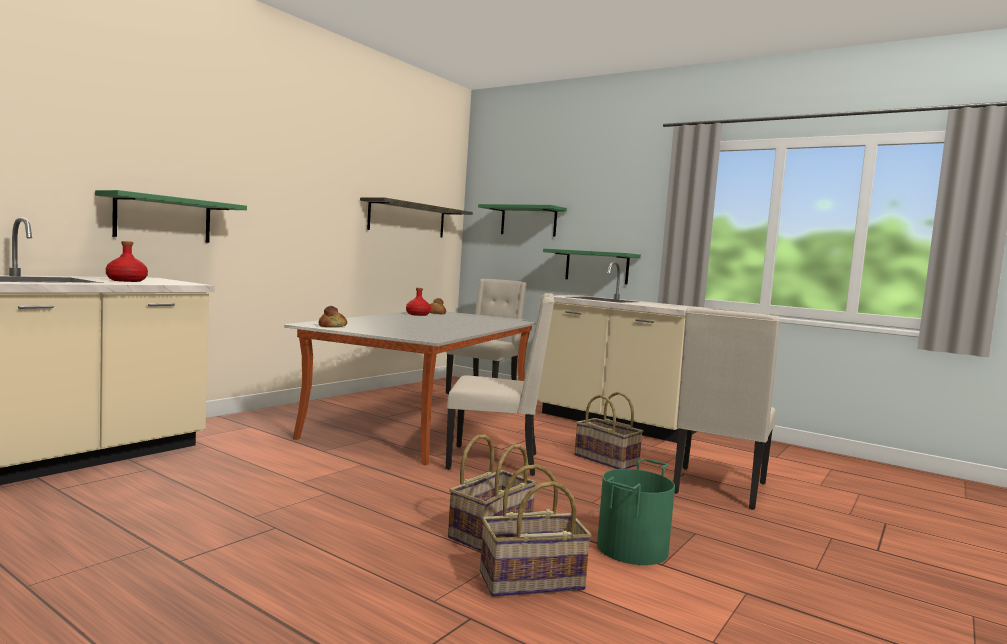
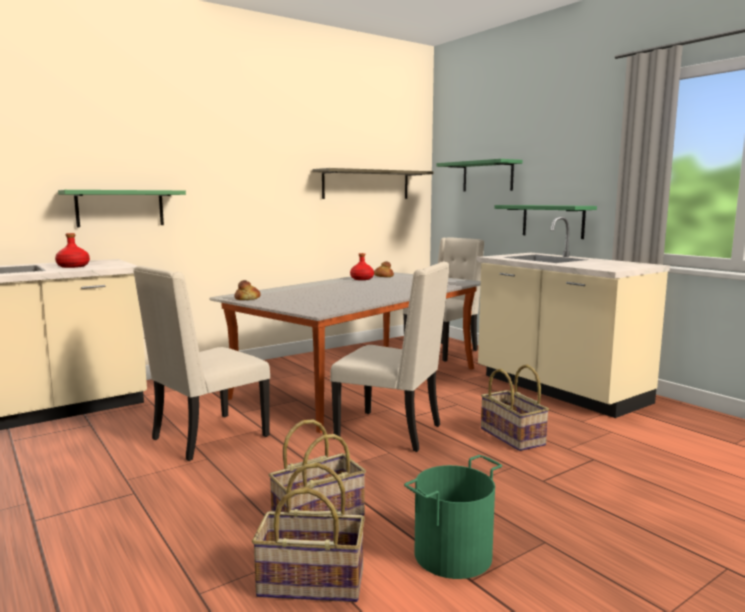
camera: 20 degrees right, 5 degrees up
(718, 488) = (620, 483): beige chair -> beige chair (207, 438)

